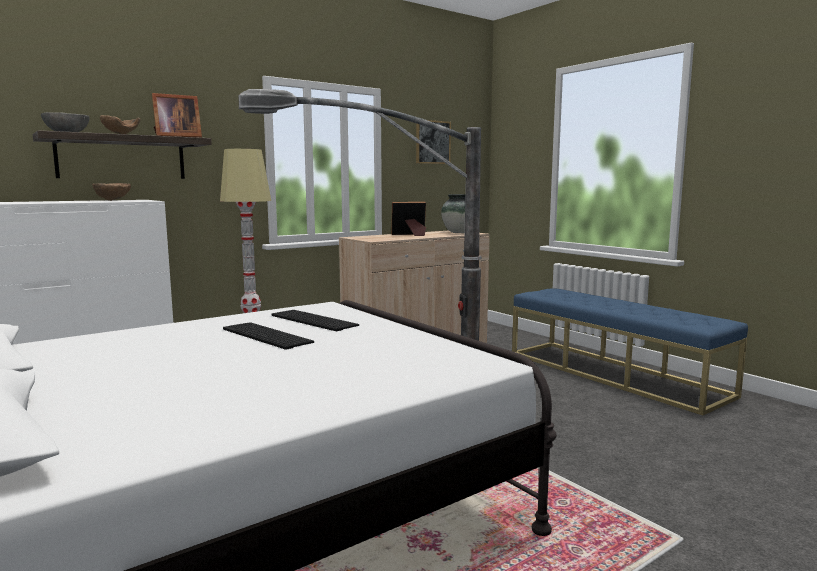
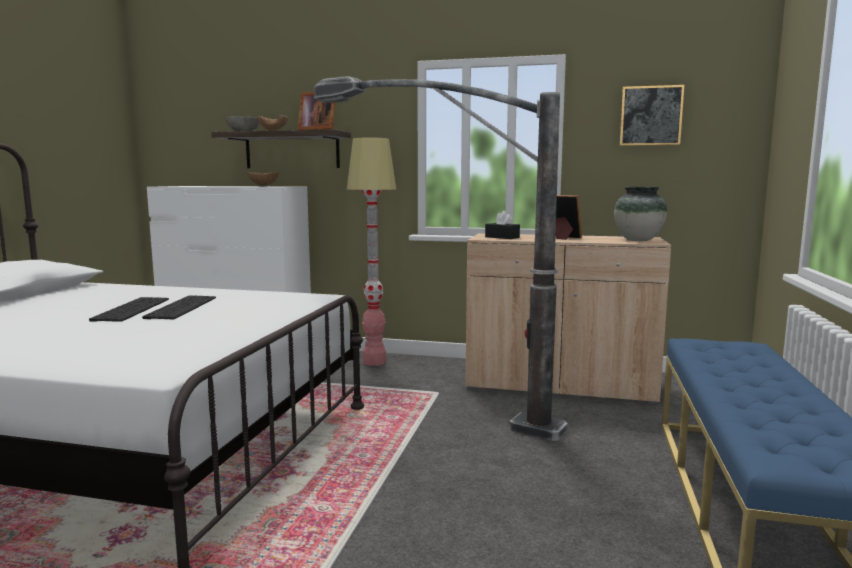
camera: 50 degrees right, 0 degrees up
(311, 320) = (250, 304): keyboard -> keyboard (130, 309)
(379, 238) = (502, 237): none -> black tissue box

